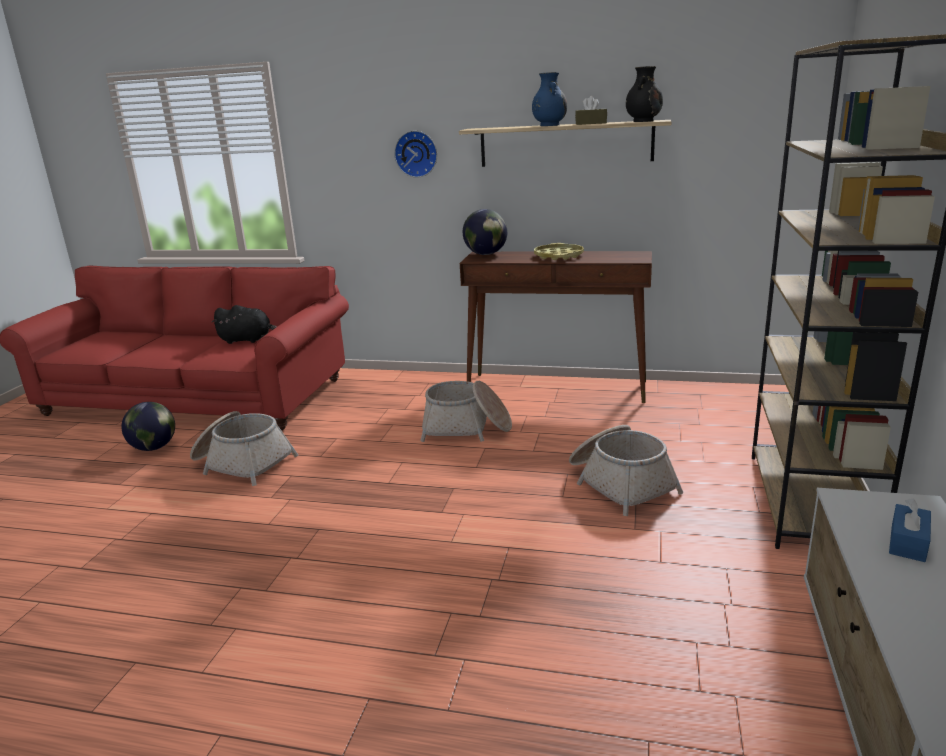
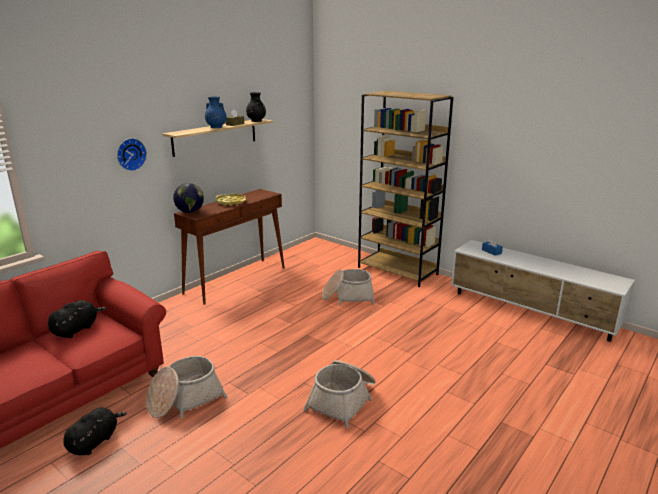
camera: 65 degrees left, 0 degrees up
(154, 448) = (95, 441): globe -> black plush toy
(467, 428) = (247, 315): basket -> basket (343, 400)

